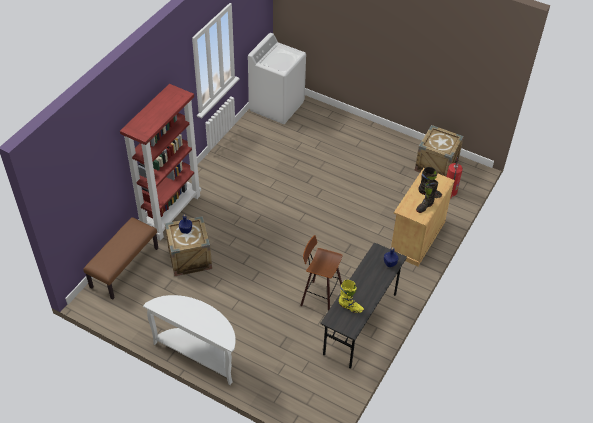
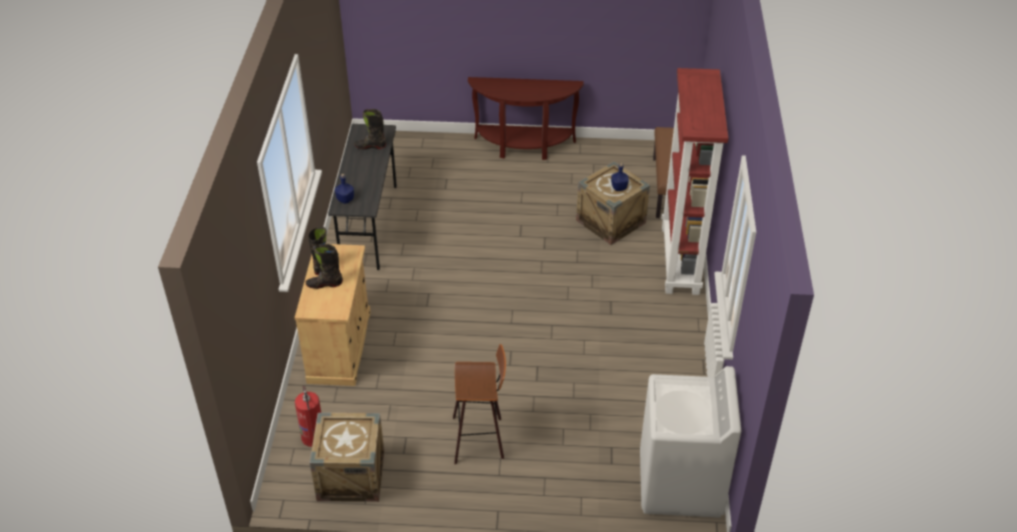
camera: 155 degrees right, 5 degrees down
(199, 354) = (524, 147): white console table -> brown console table
(320, 297) = (430, 235): stool -> stool (480, 438)
(350, 307) = (370, 146): yellow boot -> black boot

